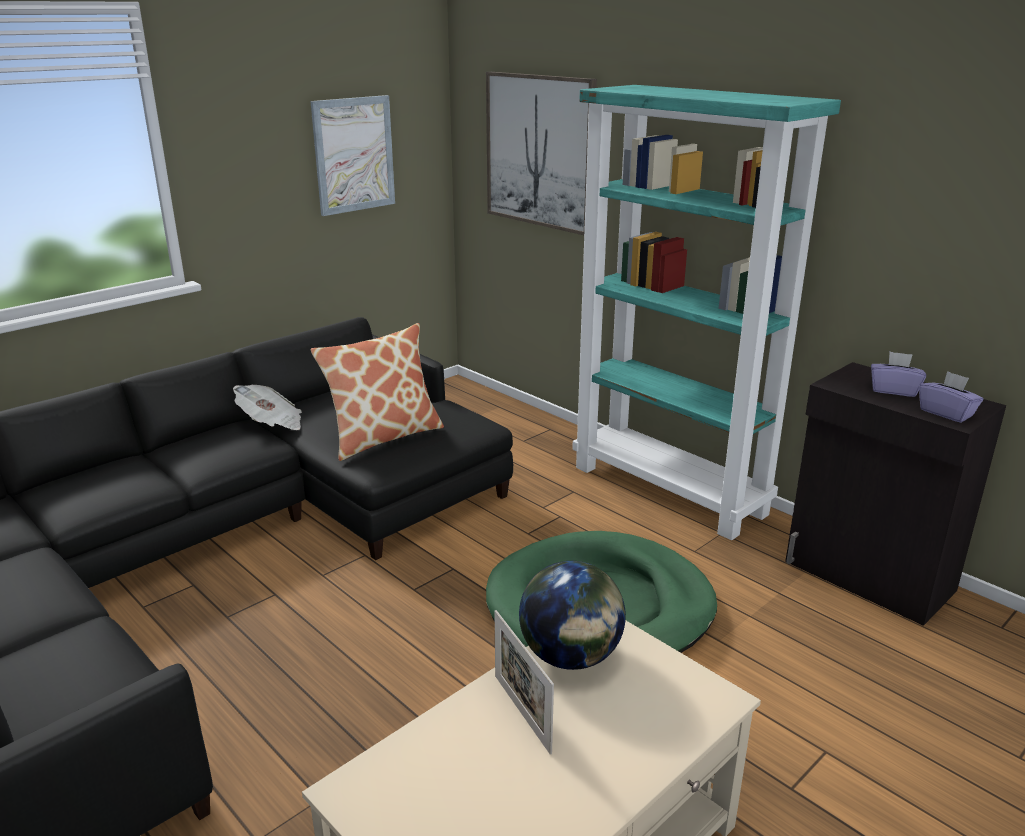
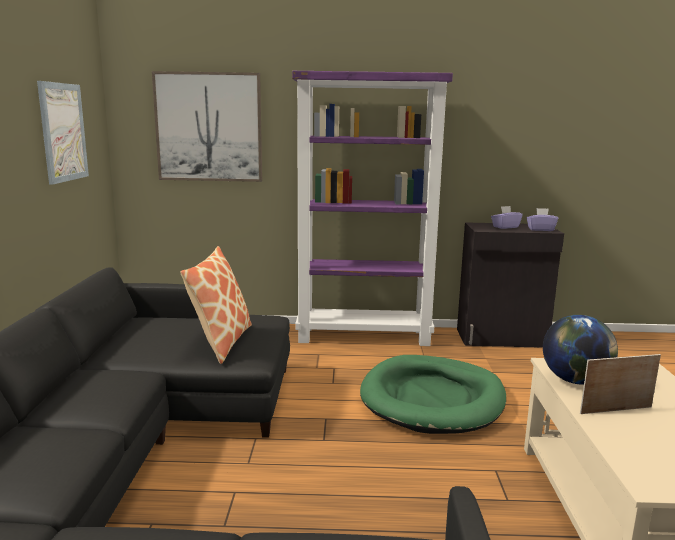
camera: 45 degrees left, 10 degrees down
(272, 423) = (112, 362): newspaper -> none
(522, 713) = (616, 410): picture frame -> picture frame turned 150 degrees clockwise
(670, 490) = (364, 336): turquoise bookcase -> purple bookcase

